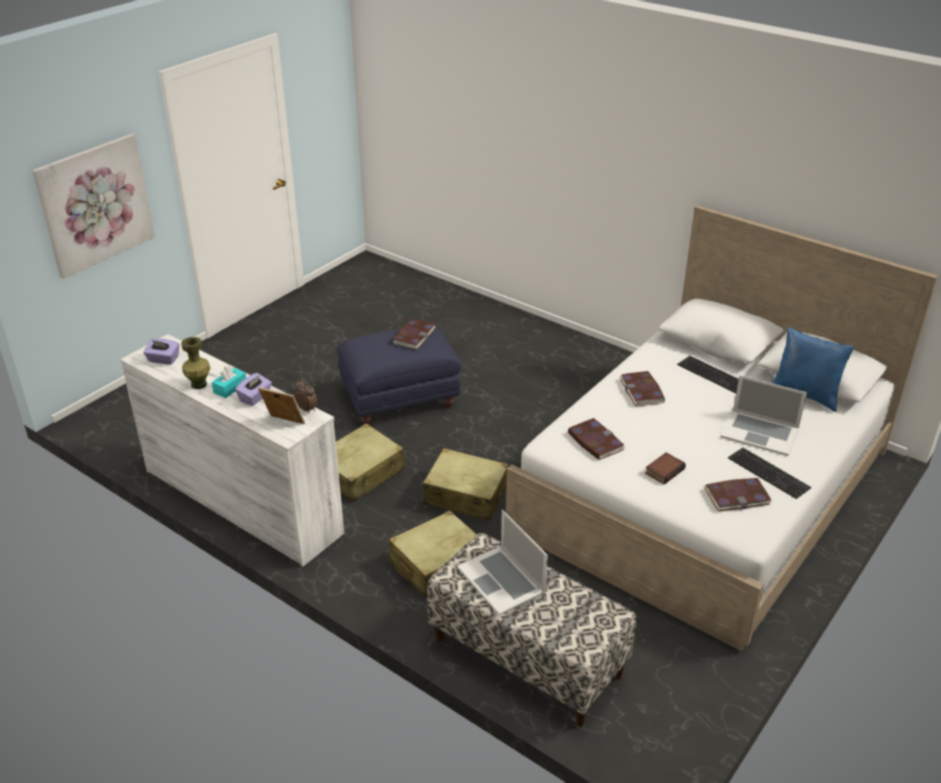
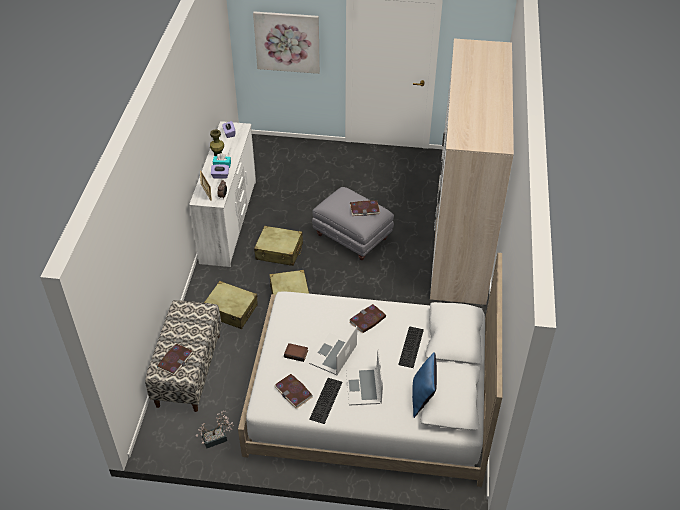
camera: 60 degrees right, 10 degrees up
(401, 398) = (353, 237): blue ottoman -> grey ottoman
(490, 324) = (459, 241): none -> wardrobe
(501, 580) = (187, 325): laptop -> laptop (333, 354)
(595, 441) = (303, 316): book -> book (175, 360)
(690, 668) = (217, 438): none -> potted plant

